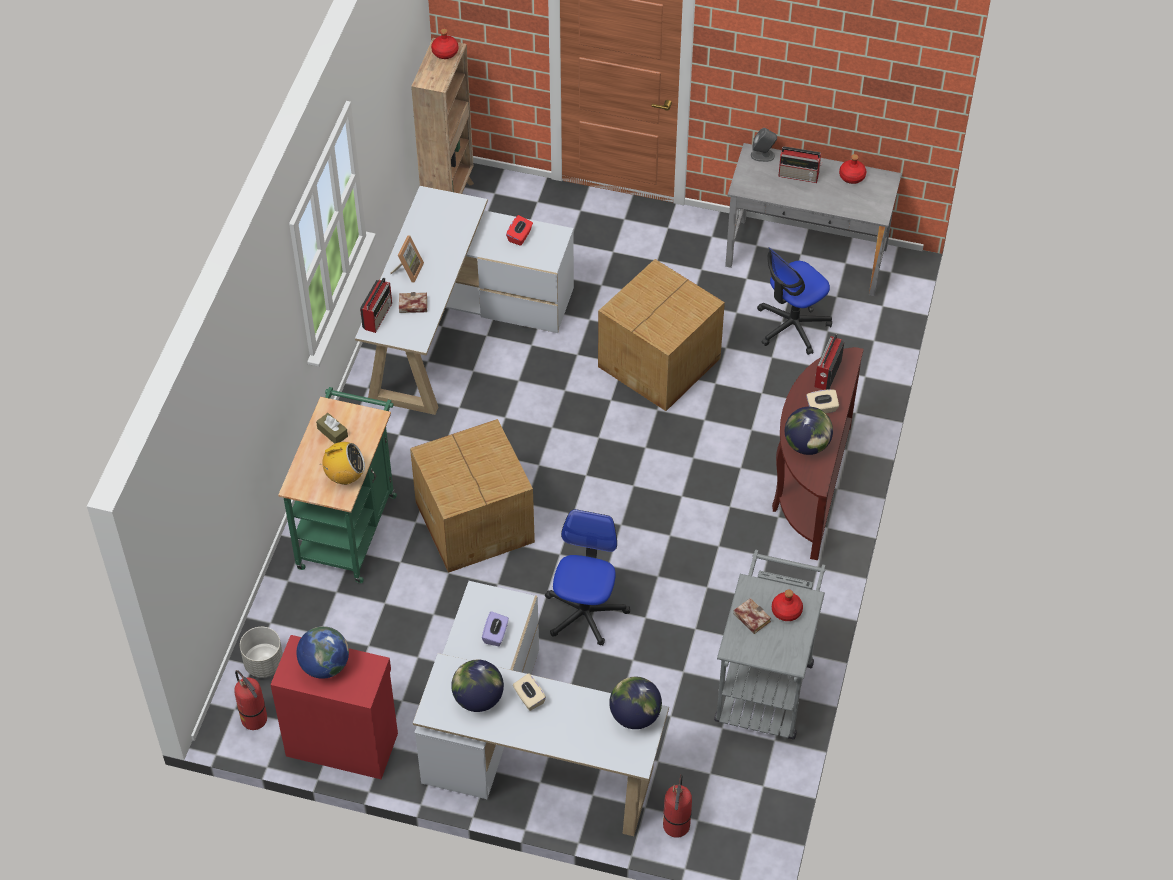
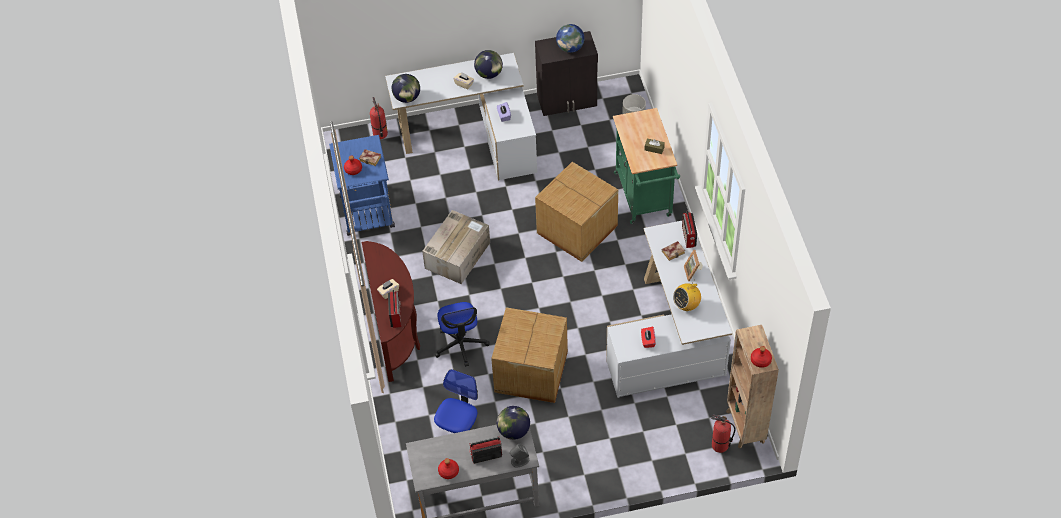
camera: 155 degrees right, 0 degrees up
(254, 719) = (618, 93): fire extinguisher -> fire extinguisher (719, 445)
(341, 743) = (567, 101): red cabinet -> black cabinet
(345, 476) = (629, 130): radio -> radio (686, 305)
(585, 612) = (485, 209): office chair -> office chair (461, 344)
(665, 560) = (458, 254): none -> cardboard box
(766, 682) = (368, 216): grey cart -> blue cart
(807, 445) = (386, 266): globe -> globe (513, 431)

